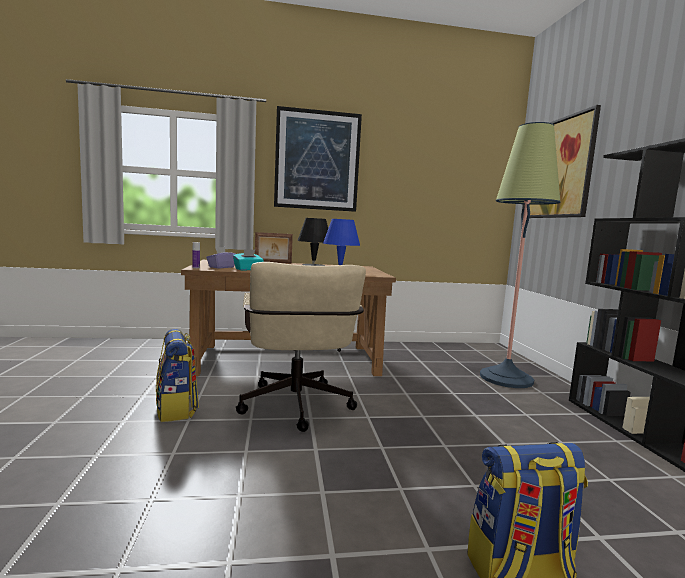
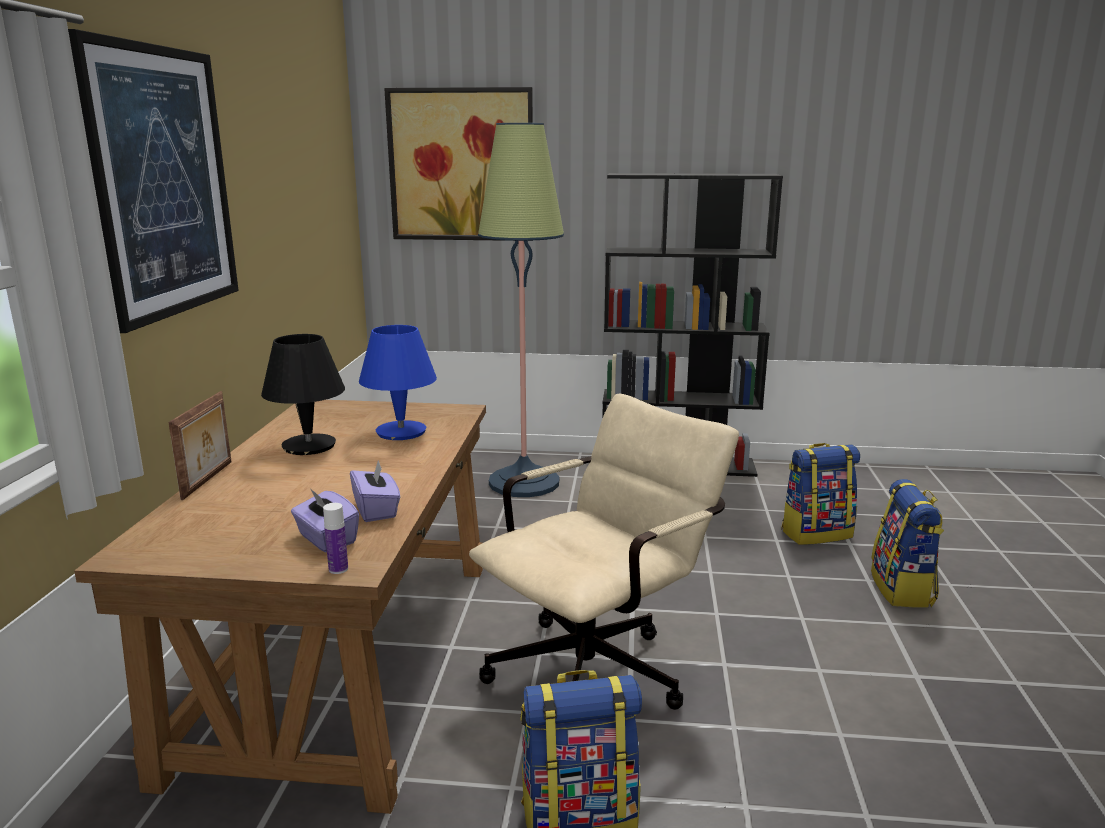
camera: 75 degrees left, 10 degrees up
(248, 269) = (376, 510): turquoise tissue box -> purple tissue box
(296, 409) = (599, 669): beige office chair -> beige office chair turned 45 degrees counterclockwise
(594, 511) = (816, 533): none -> backpack

